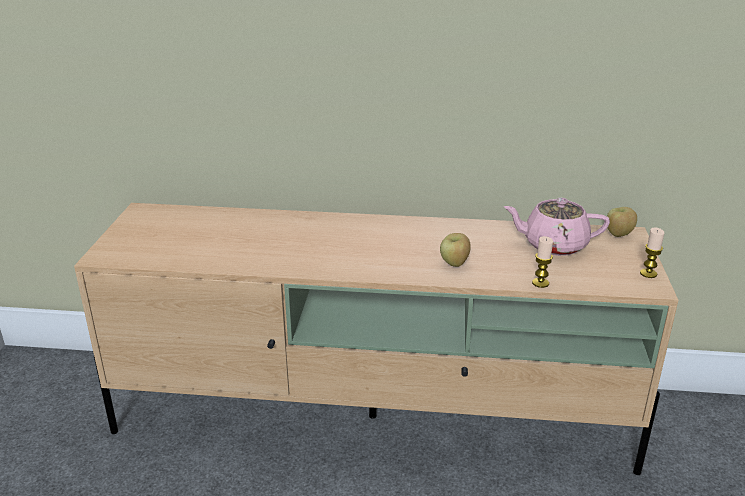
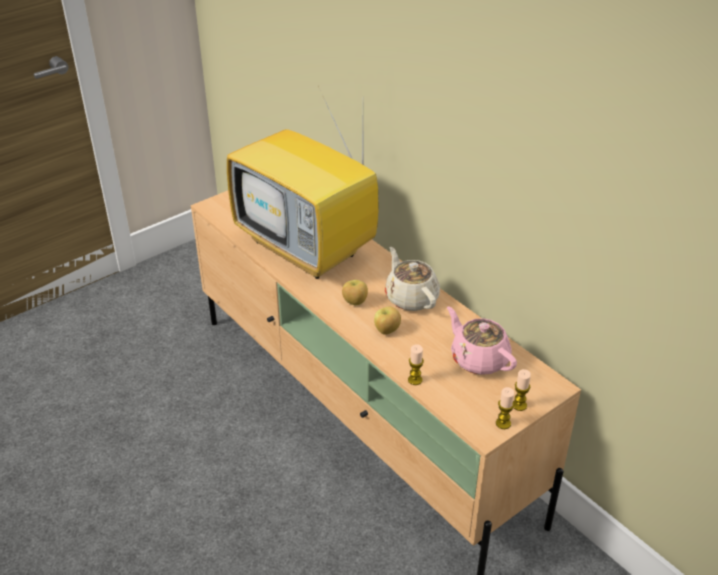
camera: 45 degrees right, 10 degrees up
(274, 242) = (308, 248): none -> television
(429, 233) = (411, 297): none -> beige teapot
(618, 234) = (544, 382): apple -> apple (354, 302)
(634, 257) = (519, 405): none -> candle

